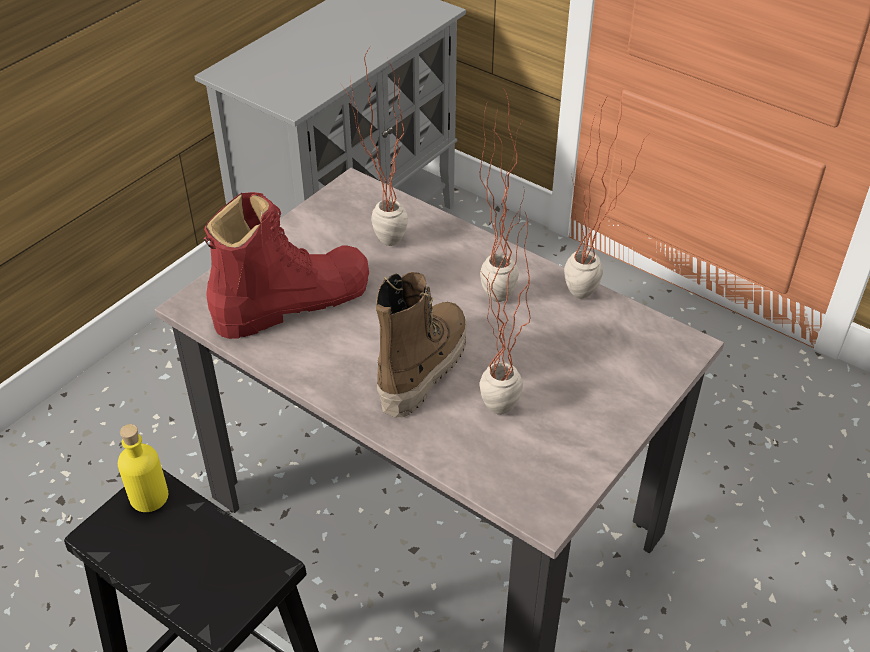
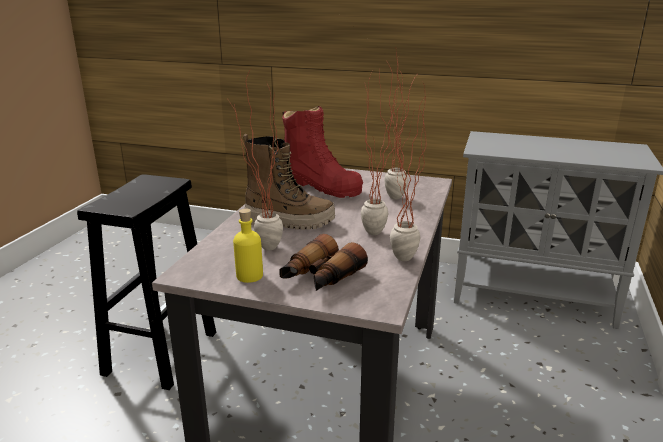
camera: 70 degrees right, 20 degrees down
(149, 497) = (168, 182): yellow bottle -> yellow bottle (249, 276)
(602, 377) = (320, 277): none -> binoculars

